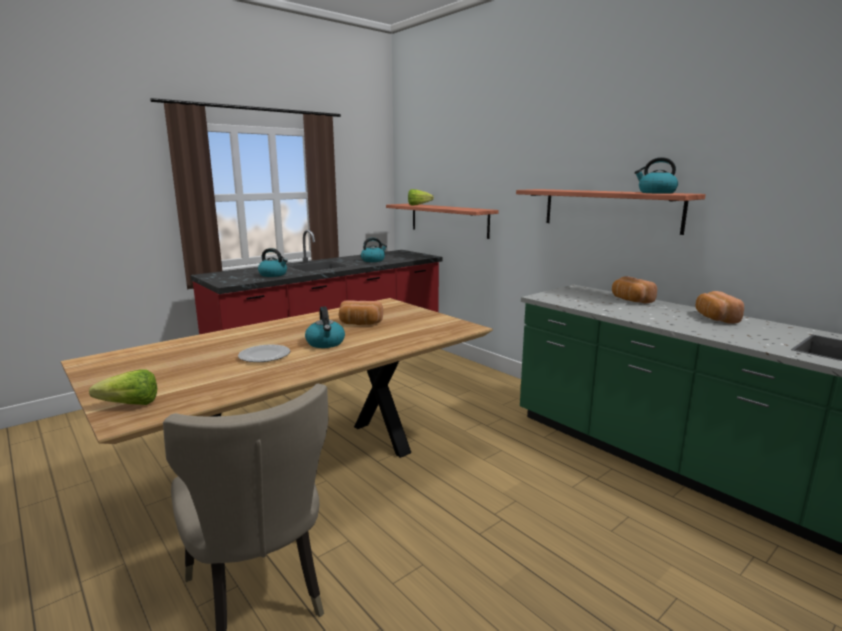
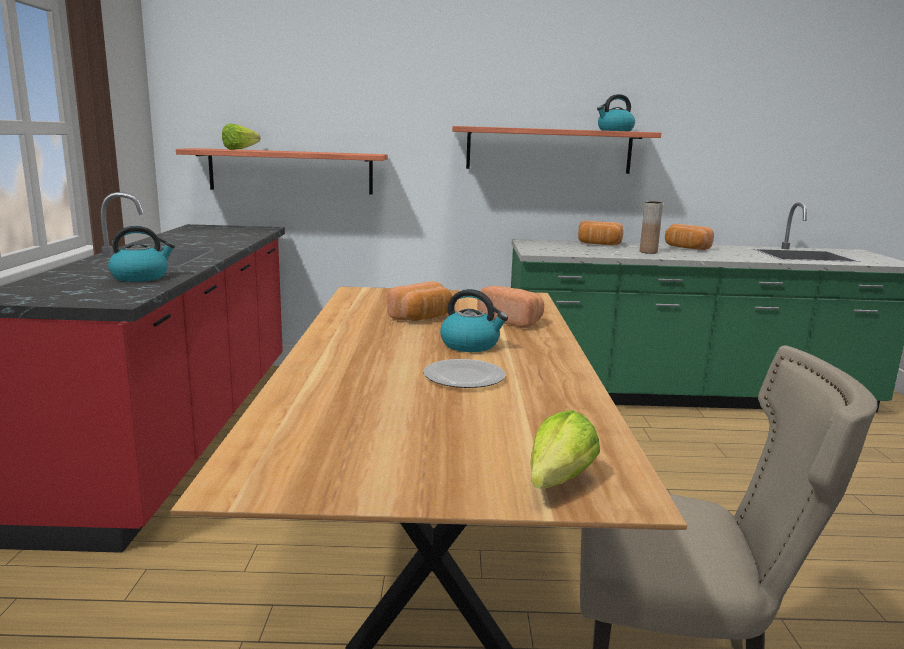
camera: 50 degrees left, 0 degrees up
(373, 260) = (212, 240): kettle -> none
(396, 338) = (512, 321): none -> bread
(649, 314) = (648, 252): none -> brown vase

